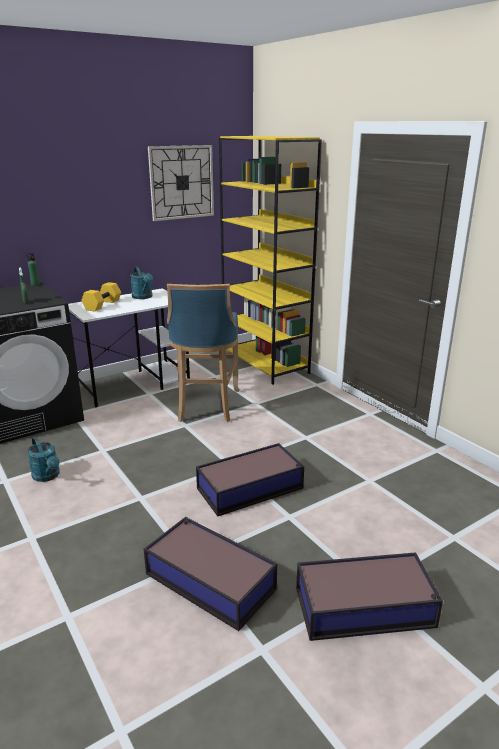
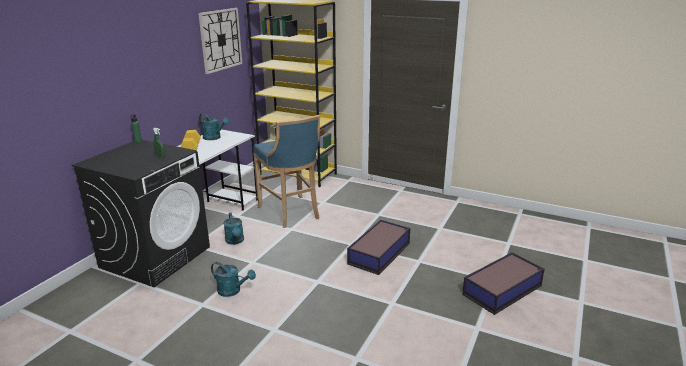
camera: 30 degrees left, 0 degrees up
(114, 422) = (235, 241): none -> turquoise watering can
(209, 580) = (414, 308): storage box -> none

